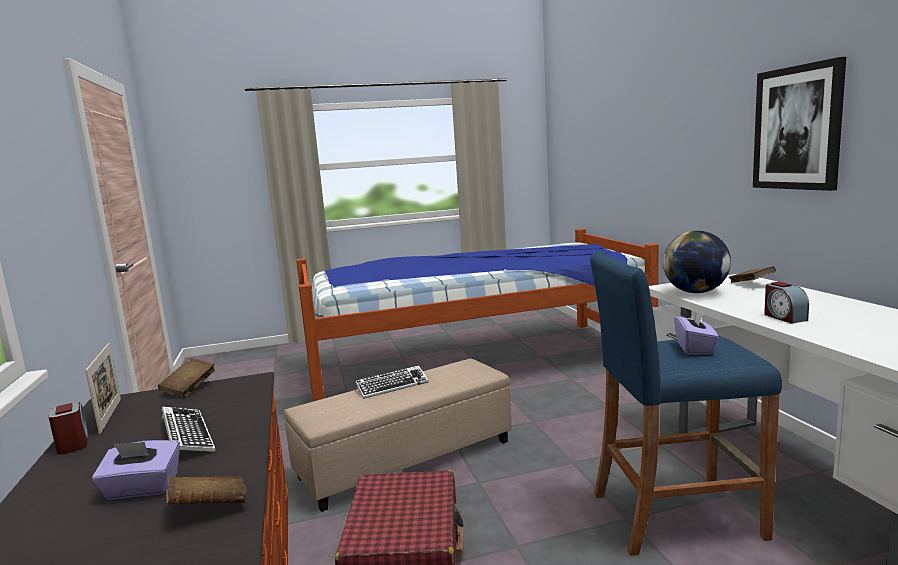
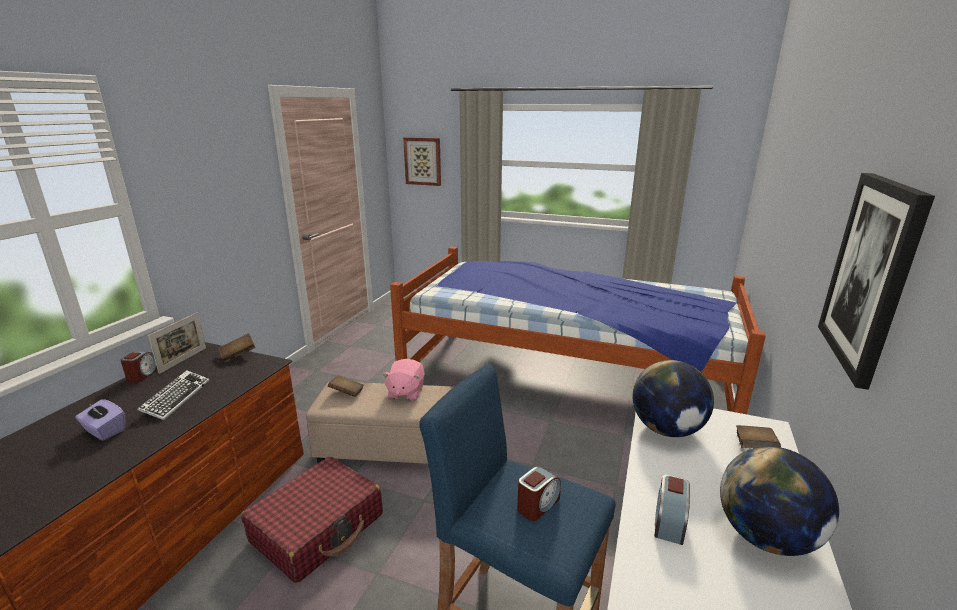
camera: 35 degrees right, 10 degrees up
(209, 177) = (423, 161): none -> picture
(209, 508) = (95, 465): brown book -> brown book (346, 393)
(392, 386) = (405, 392): keyboard -> pink plush toy
(695, 348) = (538, 505): purple tissue box -> alarm clock
(829, 306) = (765, 537): none -> globe

